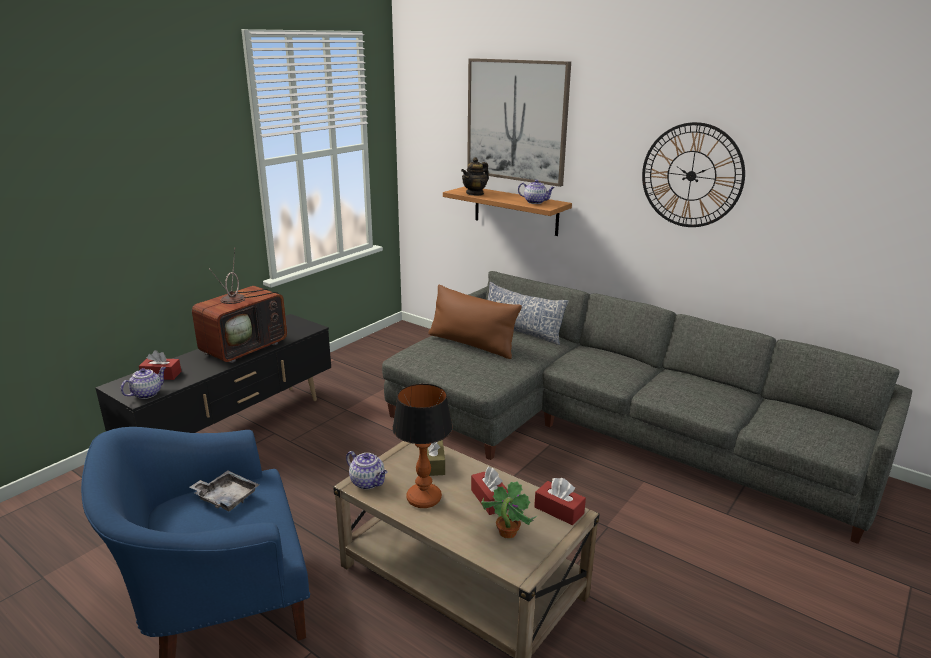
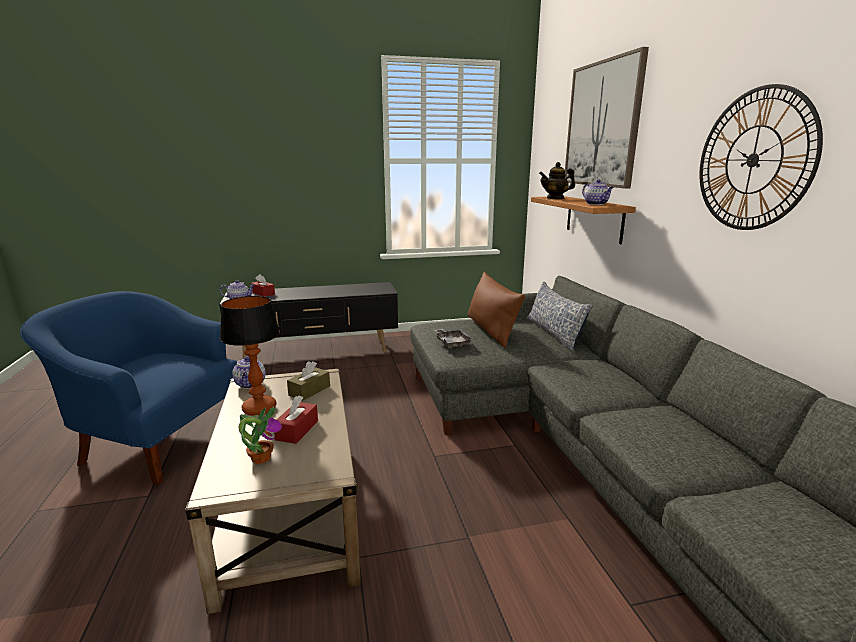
camera: 40 degrees right, 5 degrees down
(226, 497) = (172, 360): grey tray -> grey tray (452, 342)
(245, 347) = (329, 291): television -> none
(559, 510) = (327, 464): red tissue box -> none

